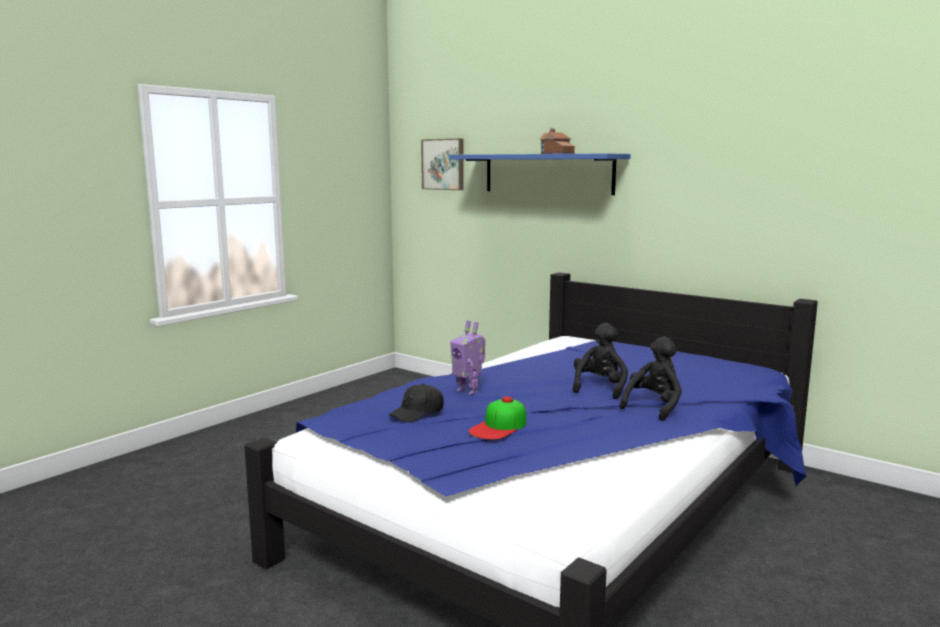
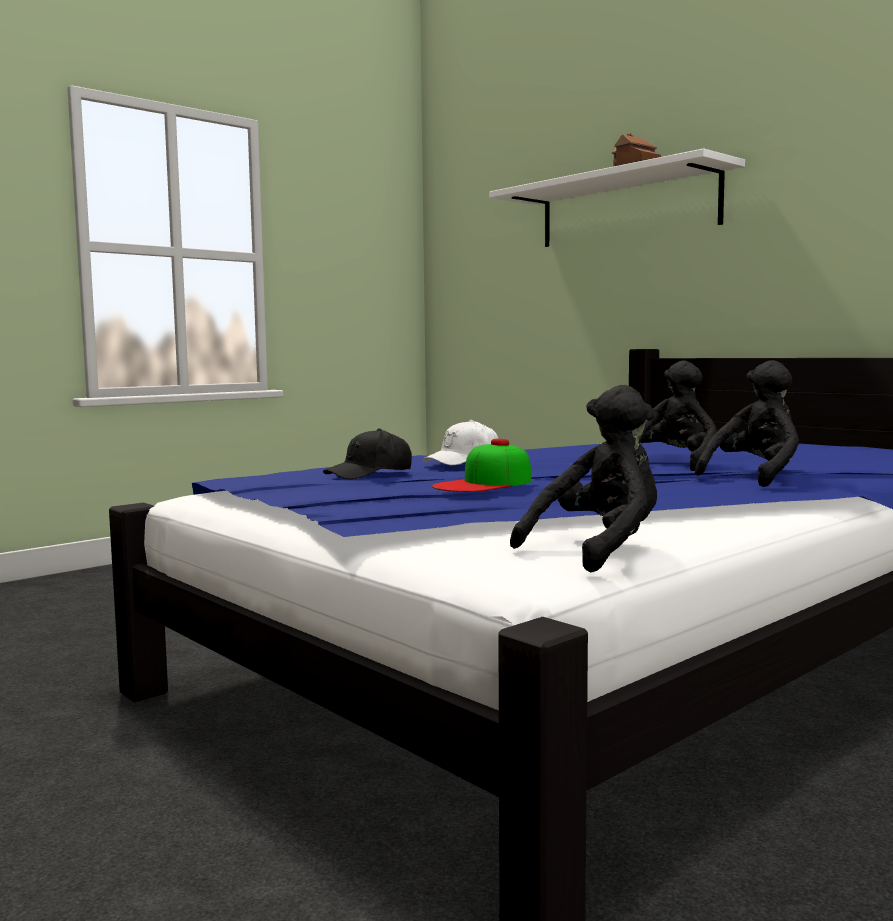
camera: 10 degrees right, 5 degrees down
(444, 164) = (489, 219): picture -> none
(468, 391) = (463, 461): toy robot -> white cap
(547, 173) = (627, 208): blue shelf -> white shelf
(590, 496) = (599, 550): none -> black plush toy

